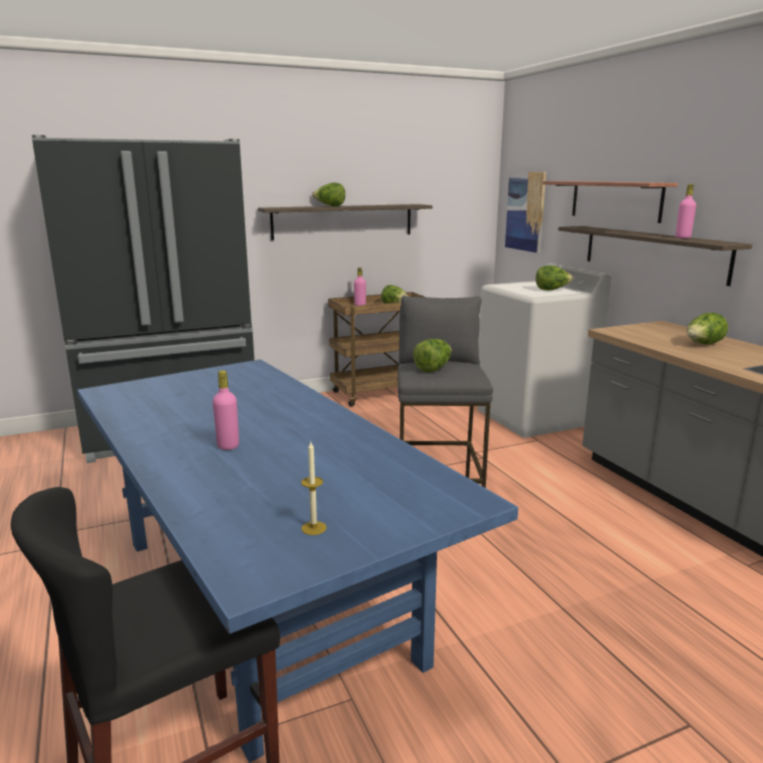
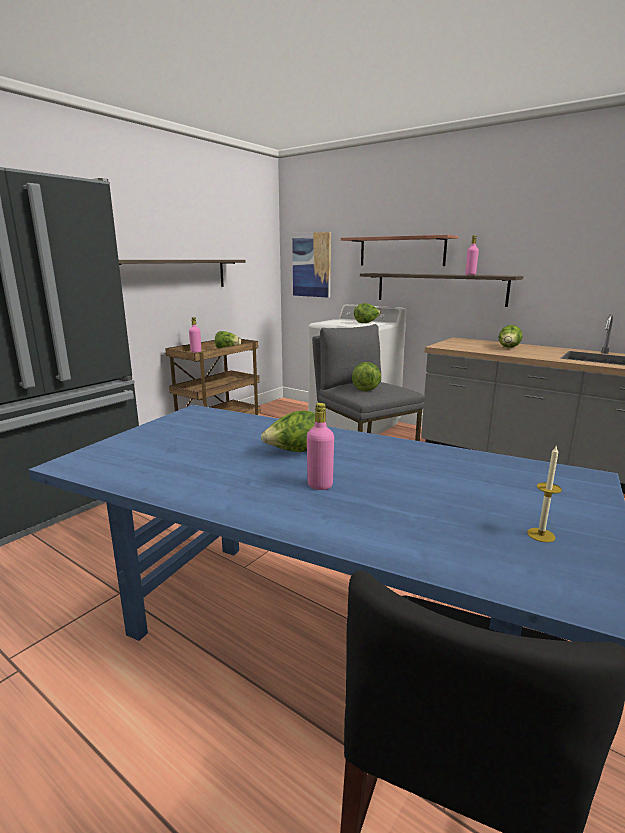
camera: 30 degrees left, 0 degrees up
(330, 206) = (162, 259): lettuce -> lettuce (294, 452)

